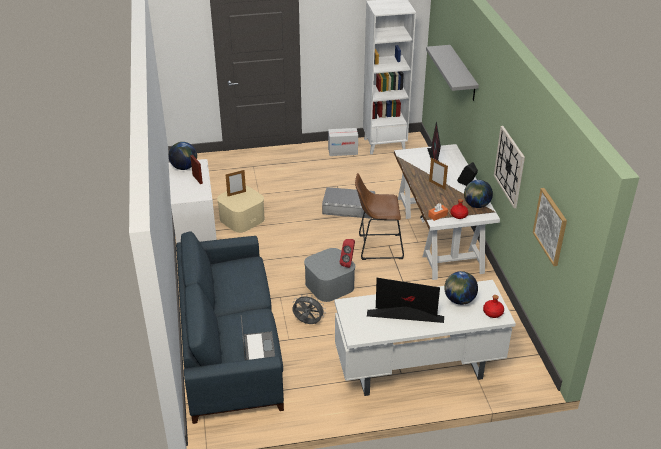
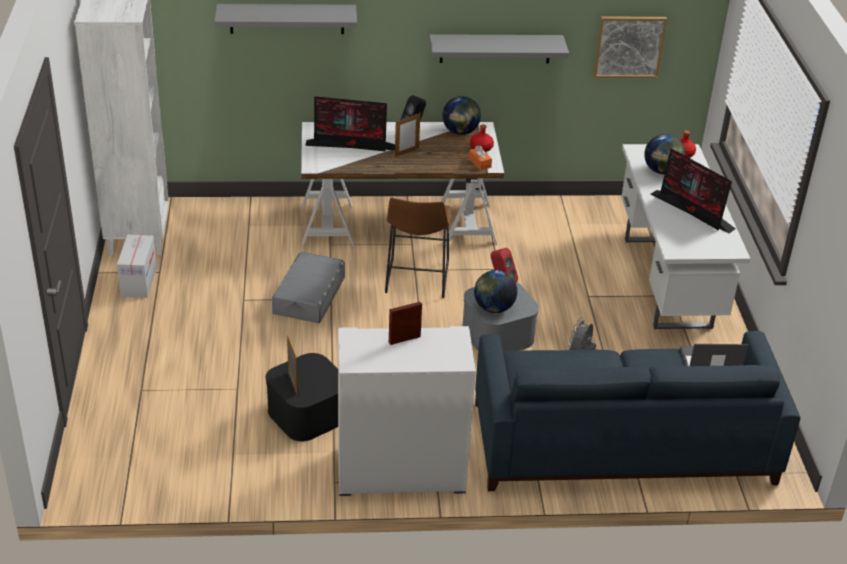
camera: 85 degrees left, 0 degrees up
(184, 167) = (361, 354): globe -> globe (493, 308)
(242, 218) = (307, 413): beige storage box -> black storage box
(404, 316) = (693, 212): monitor -> monitor turned 60 degrees counterclockwise
(509, 166) = (495, 48): wall clock -> grey shelf

